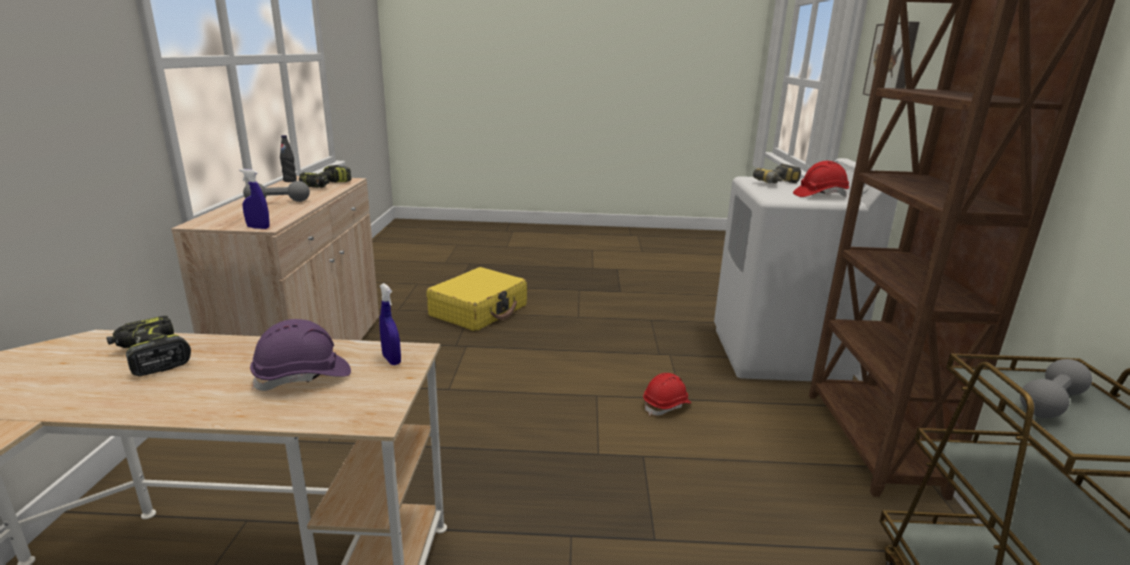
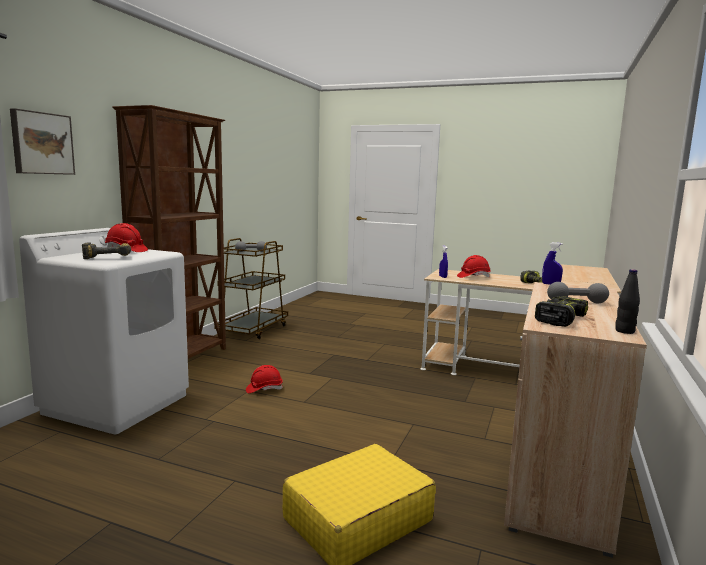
camera: 160 degrees left, 10 degrees down
(303, 377) = (473, 277): purple hard hat -> red hard hat

